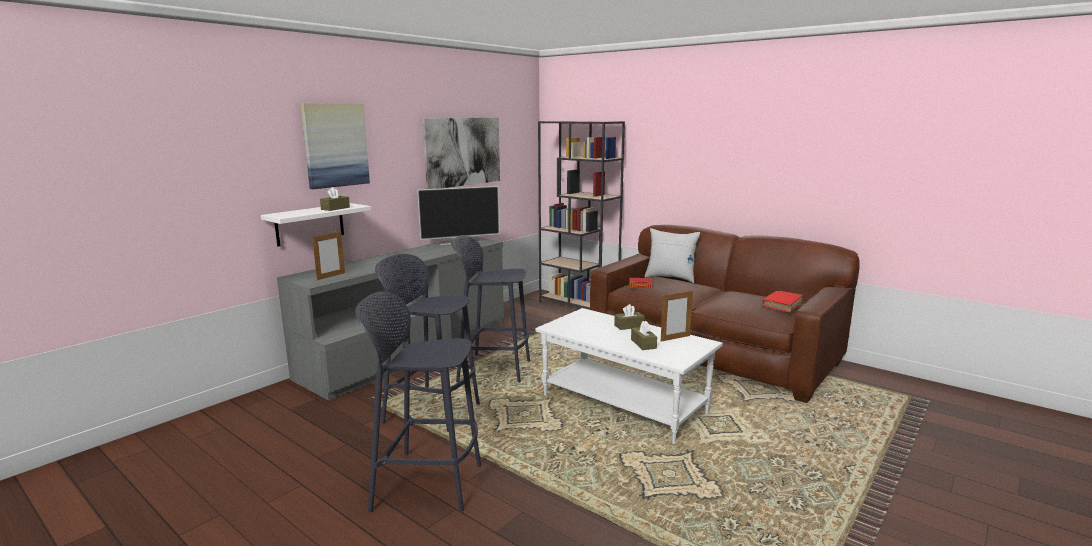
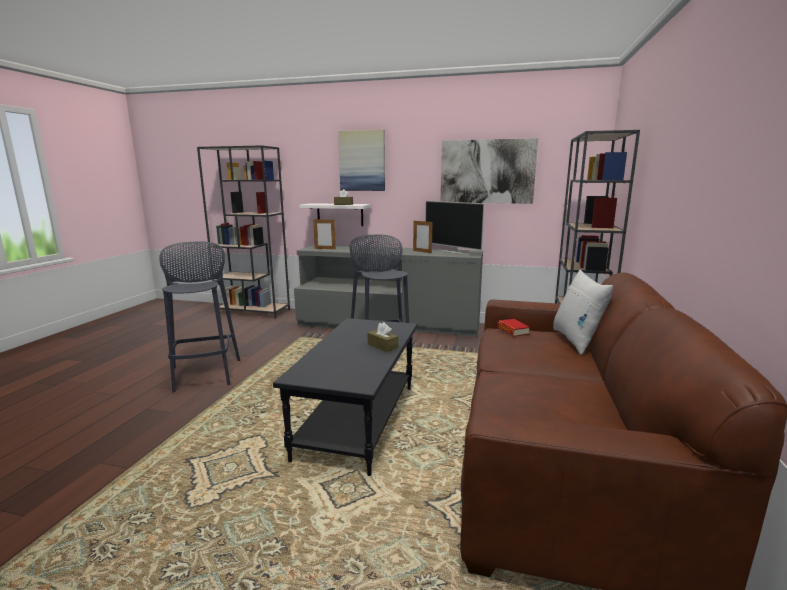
camera: 65 degrees right, 0 degrees up
(195, 427) = (254, 311): none -> bookcase
(432, 410) = (300, 352): grey stool -> none
(624, 404) = (359, 421): white coffee table -> black coffee table
(643, 344) = (335, 357): brown tissue box -> none
(675, 338) = (364, 369): picture frame -> picture frame (422, 252)
(782, 305) = (562, 420): red book -> none

